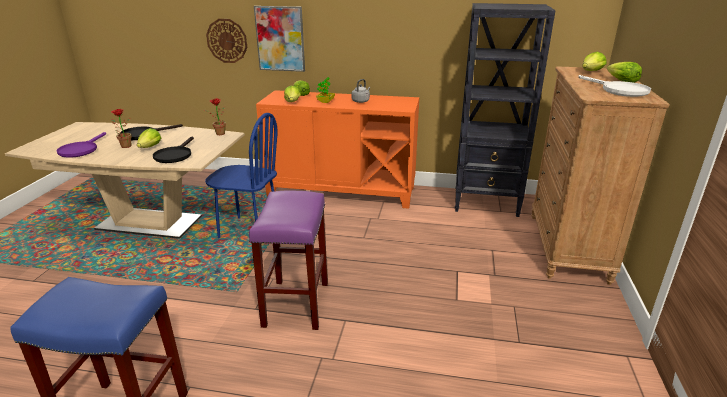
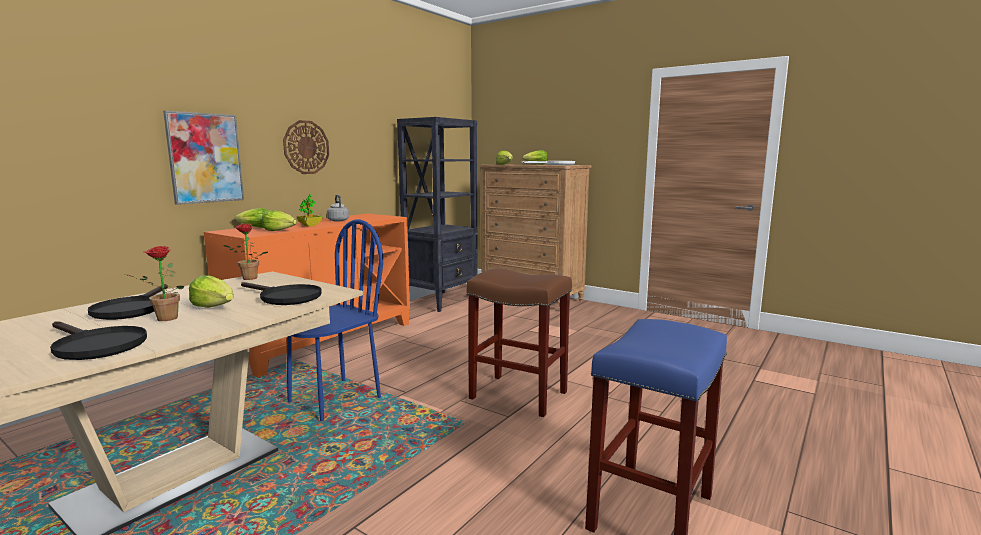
camera: 65 degrees left, 15 degrees down
(81, 150) = (95, 346): purple frying pan -> black frying pan
(227, 41) = (112, 164): wall clock -> wall clock (306, 147)
(296, 303) = (517, 395): purple stool -> brown stool

